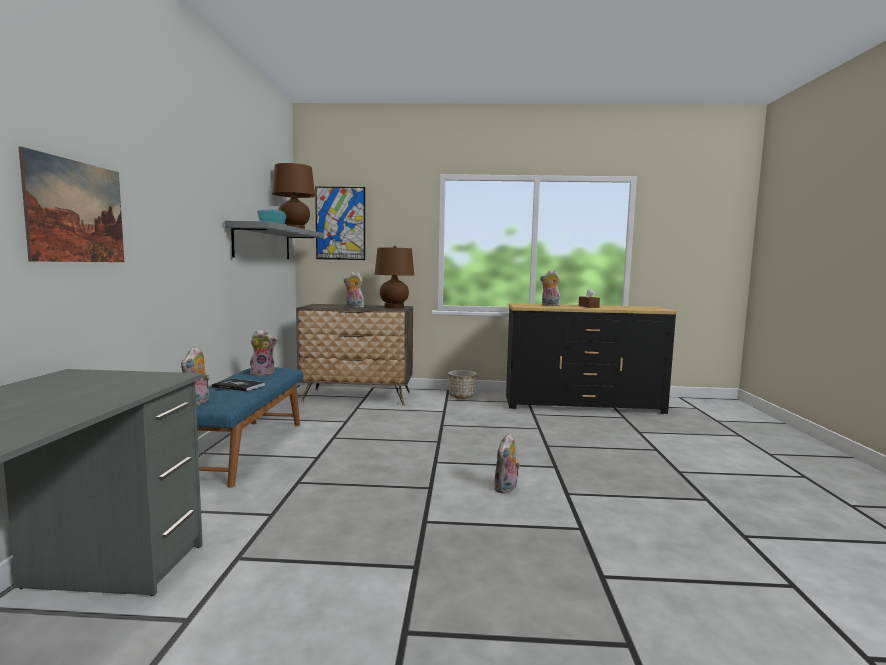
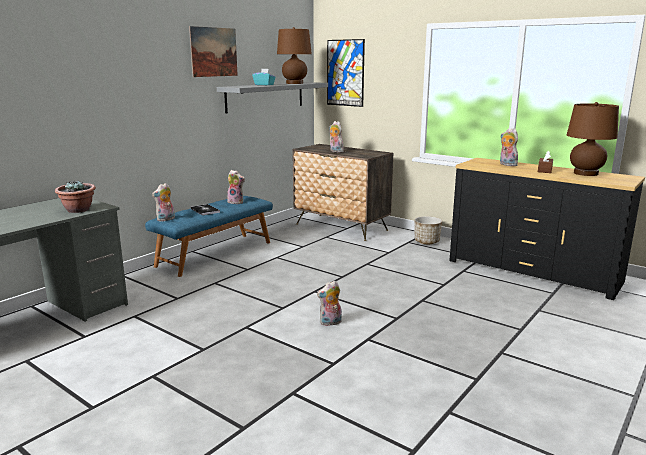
camera: 35 degrees right, 10 degrees up
(76, 212) = (80, 105): picture -> picture (214, 52)
(137, 384) = (78, 210): none -> potted plant
(394, 307) = (370, 153): brown table lamp -> brown table lamp (585, 173)

